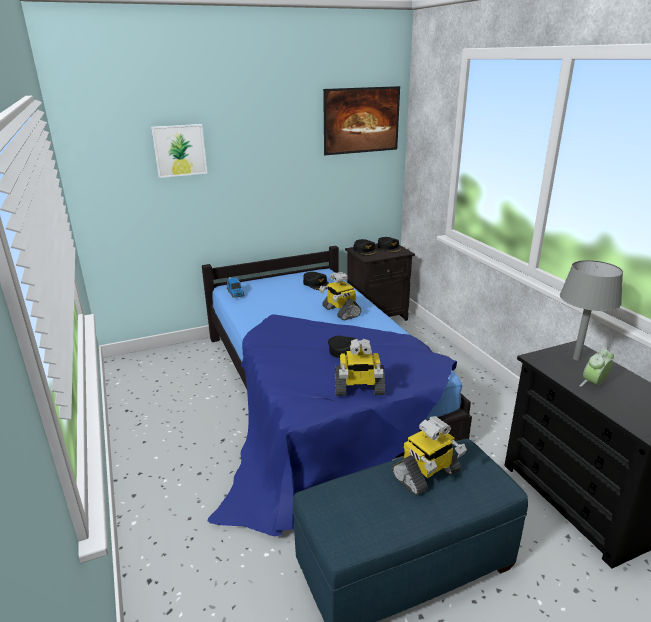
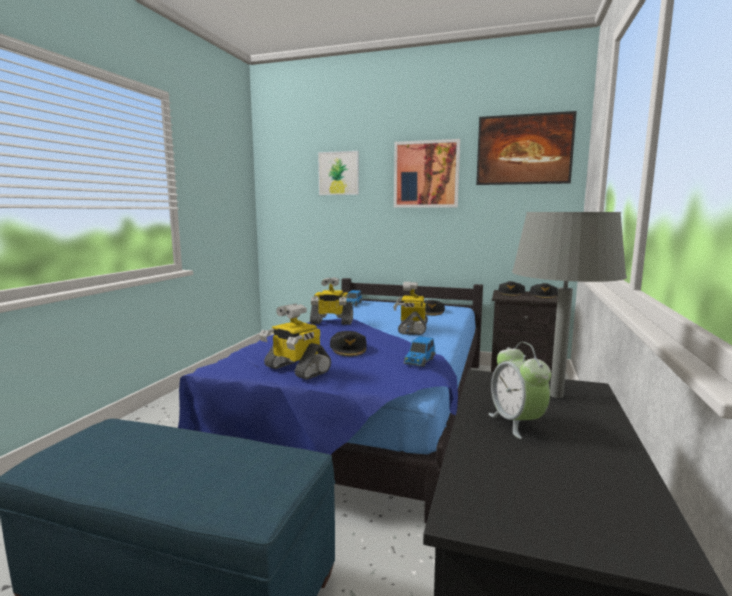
camera: 40 degrees right, 15 degrees down
(277, 147) = (426, 174): none -> picture
(411, 347) = (419, 361): none -> toy car
(426, 475) = (212, 456): toy robot -> toy robot (331, 322)
(593, 384) = (516, 423): alarm clock -> alarm clock turned 105 degrees counterclockwise

